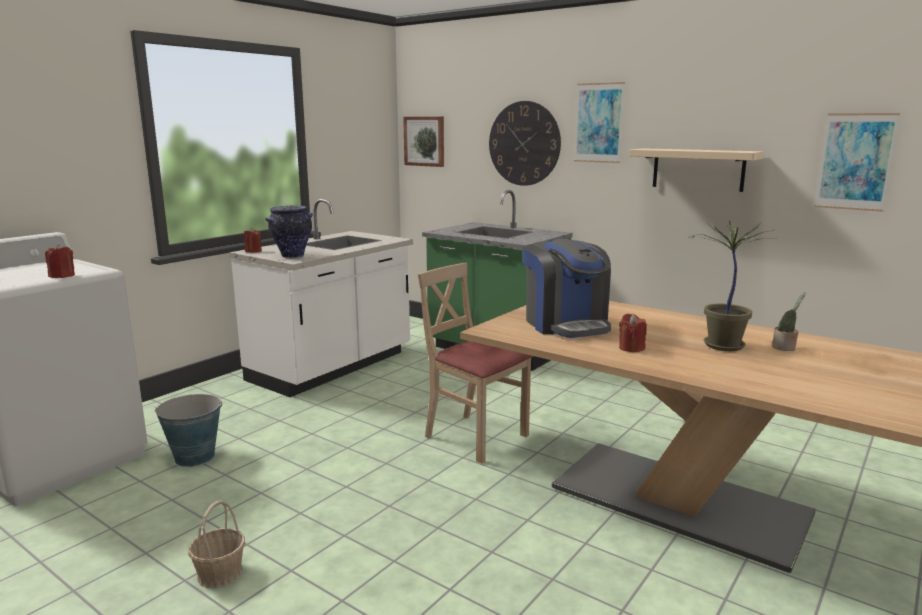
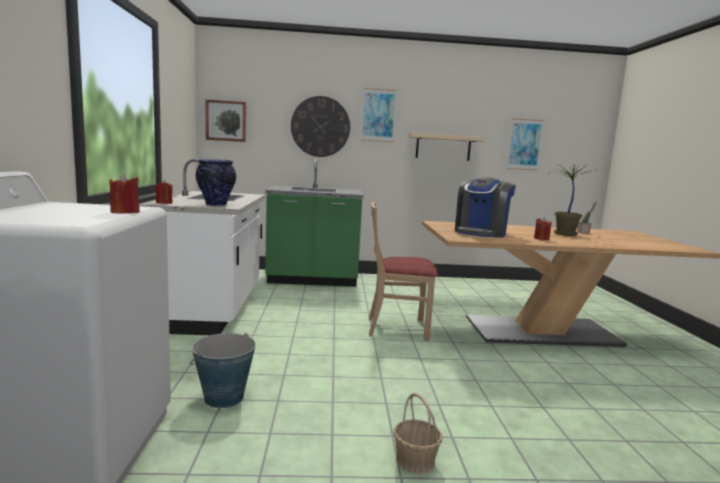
camera: 40 degrees left, 5 degrees down
(566, 324) = (481, 233): coffee machine -> coffee machine turned 90 degrees clockwise

